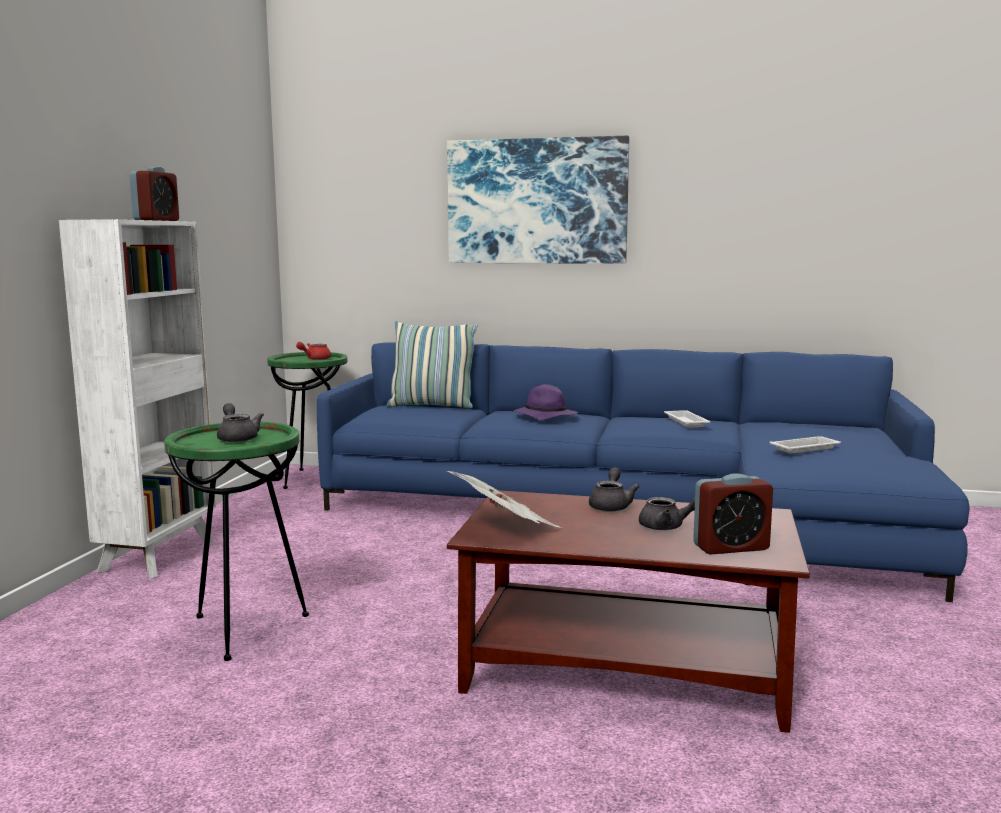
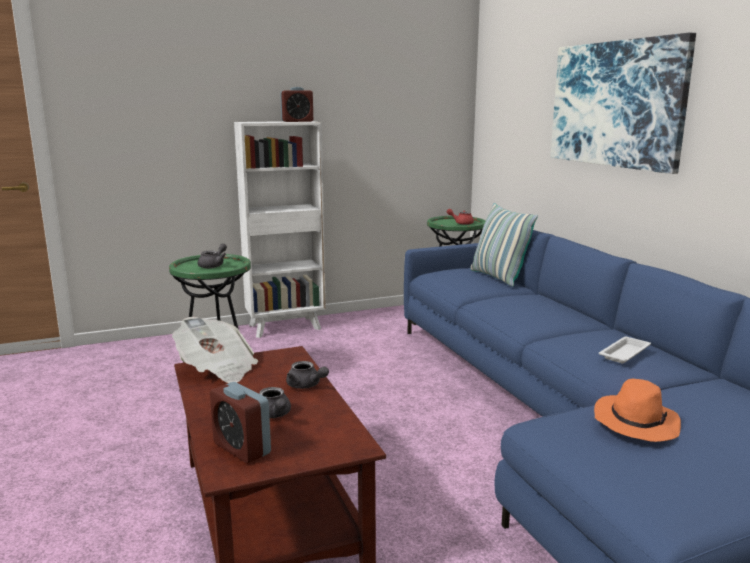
camera: 55 degrees right, 5 degrees up
(544, 416) = (531, 309): purple hat -> none
(611, 505) = (306, 386): grey teapot -> grey teapot turned 60 degrees clockwise
(806, 448) = (635, 423): white tray -> orange hat

